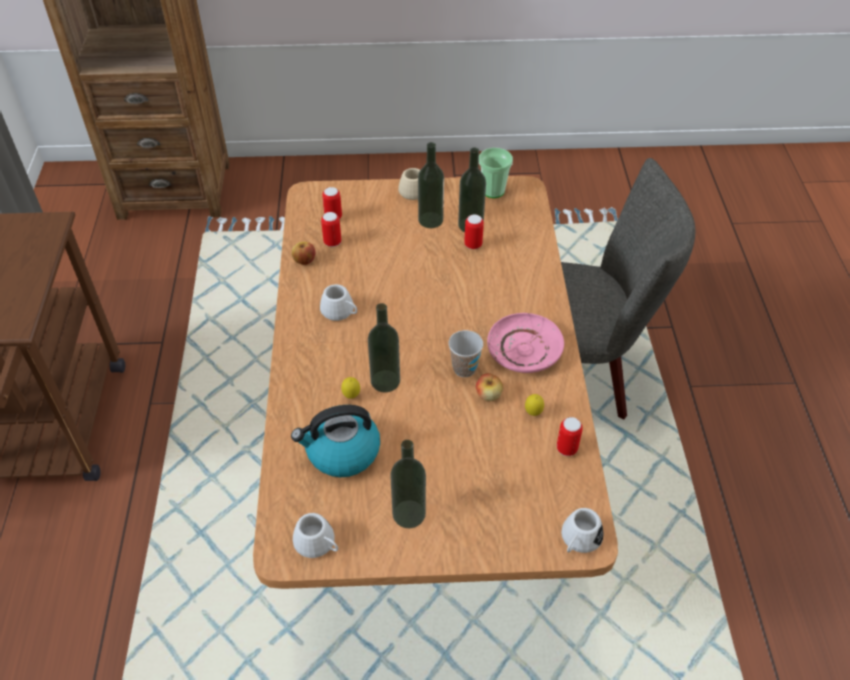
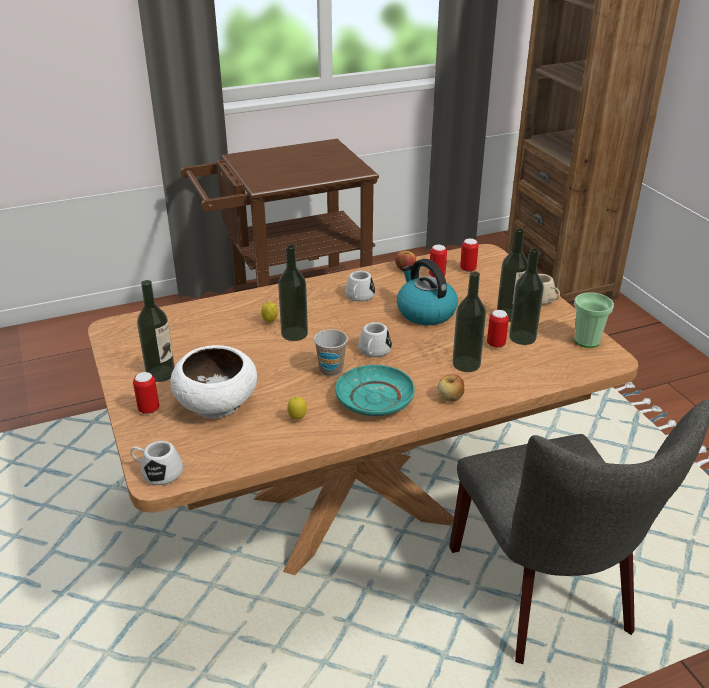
camera: 70 degrees right, 15 degrees down
(318, 544) = (122, 340): white mug -> white mug (373, 352)
(342, 452) = (211, 330): kettle -> kettle (425, 312)
(485, 471) = (217, 403): none -> white bowl
(488, 395) = (306, 389): apple -> apple (450, 398)
(495, 274) = (466, 364): none -> bottle
(524, 350) = (374, 400): pink plate -> turquoise plate
(566, 448) = (263, 447): can -> can (149, 409)

